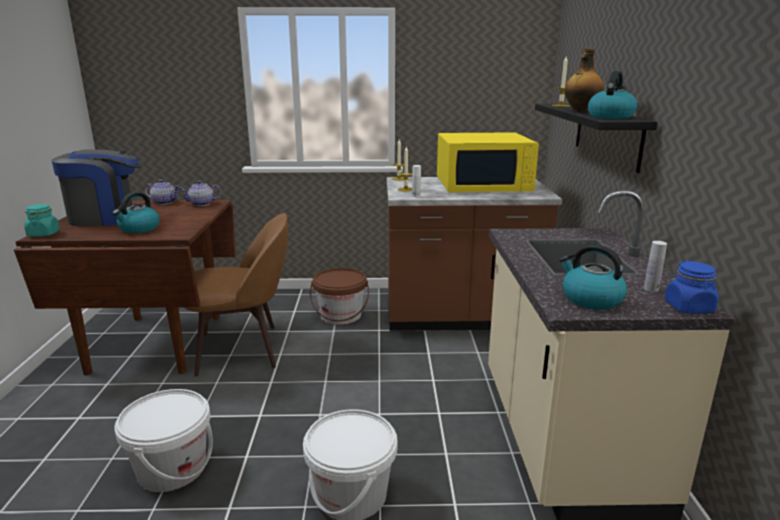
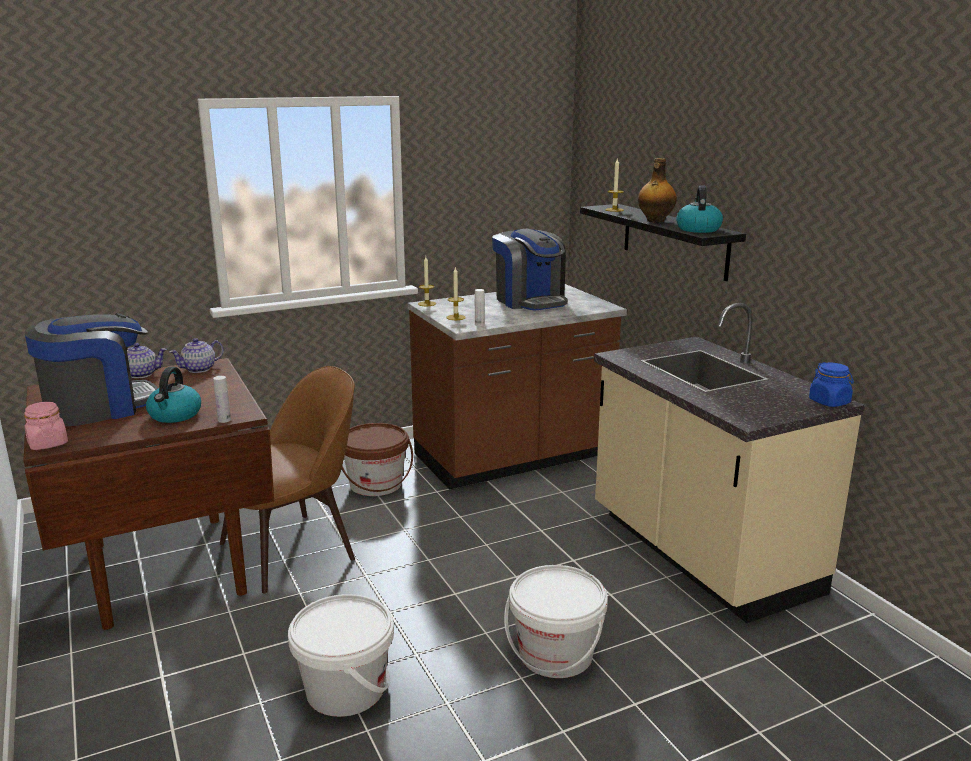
camera: 25 degrees left, 0 degrees up
(44, 234) = (48, 443): turquoise jar -> pink jar
(483, 185) = (530, 301): yellow microwave -> coffee machine
(590, 299) = (756, 408): kettle -> none
(651, 289) = (789, 391): white bottle -> white bottle (224, 420)

